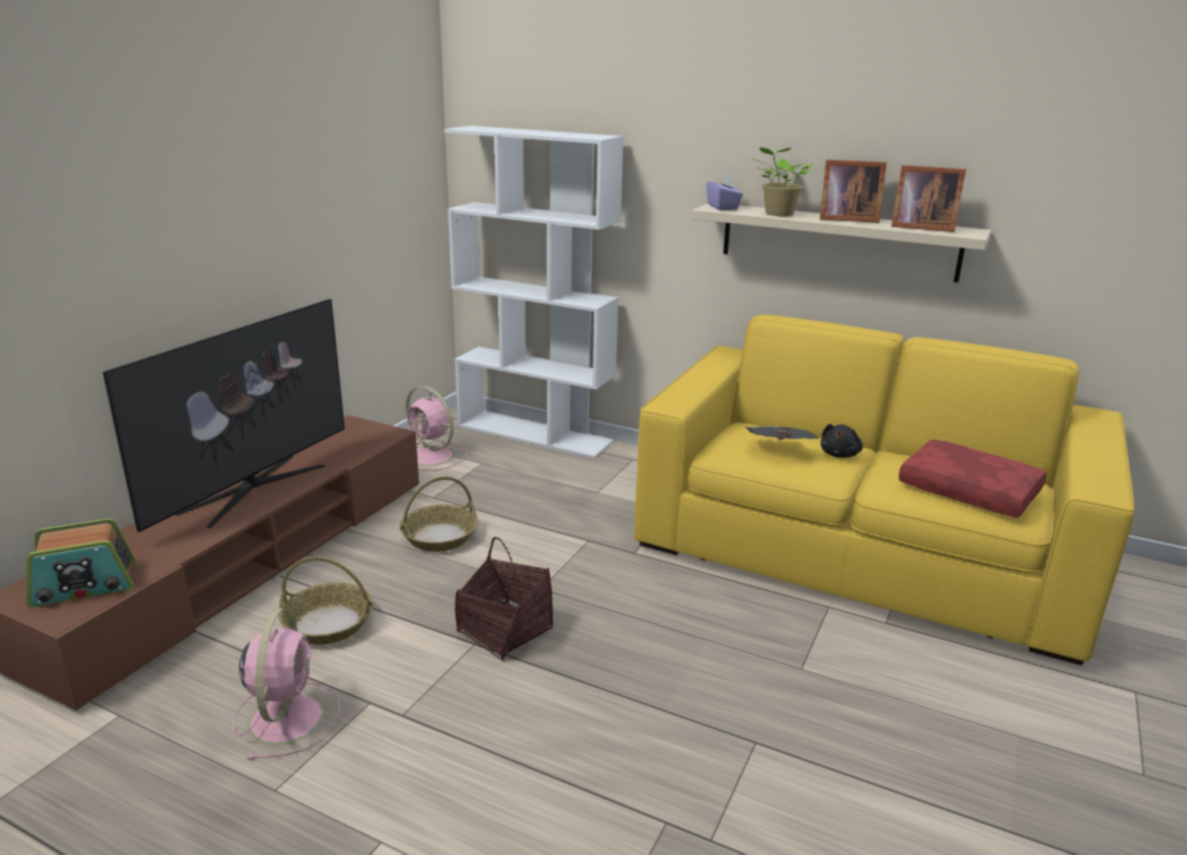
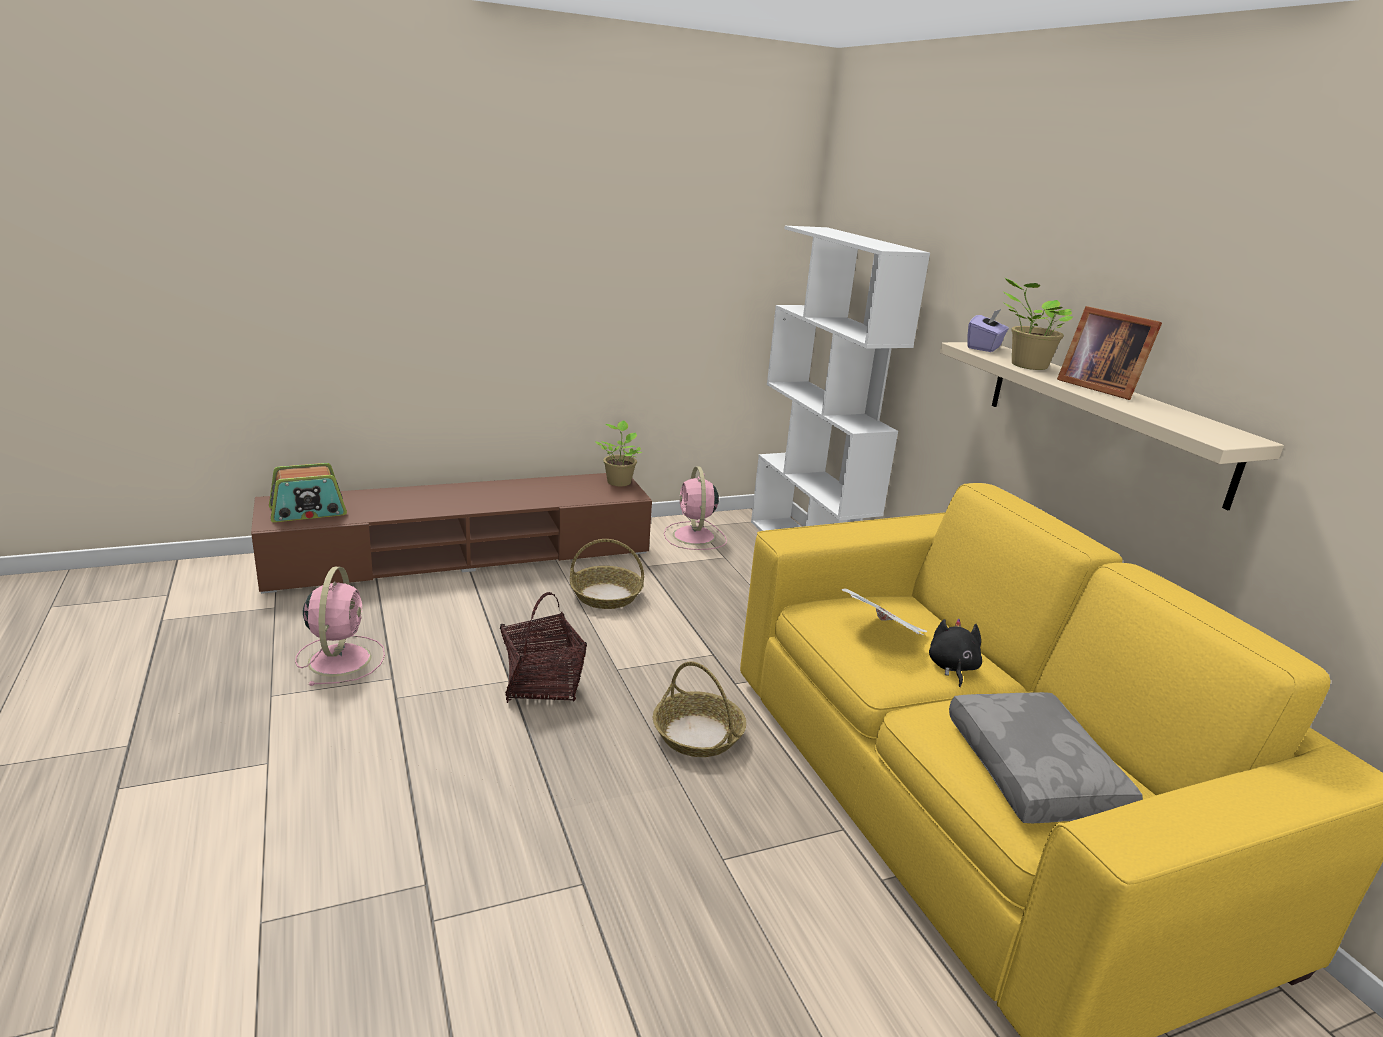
camera: 40 degrees right, 0 degrees up
(84, 585) = (308, 511): radio -> radio turned 45 degrees counterclockwise
(252, 489) = (481, 495): television -> none
(287, 716) = (340, 658): pink fan -> pink fan turned 45 degrees counterclockwise
(328, 623) = (448, 616): basket -> basket (698, 735)
(358, 426) = (619, 481): none -> potted plant
(840, 454) = (952, 667): black plush toy -> black plush toy turned 120 degrees clockwise
(920, 227) = (1173, 417): picture frame -> none
(970, 491) = (1036, 772): red pillow -> grey pillow

